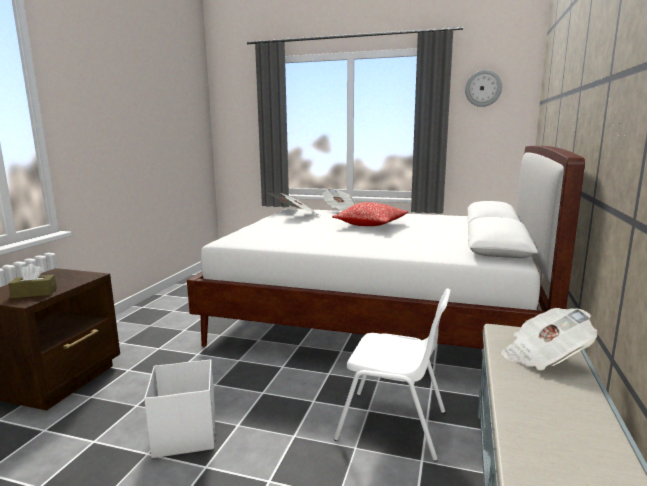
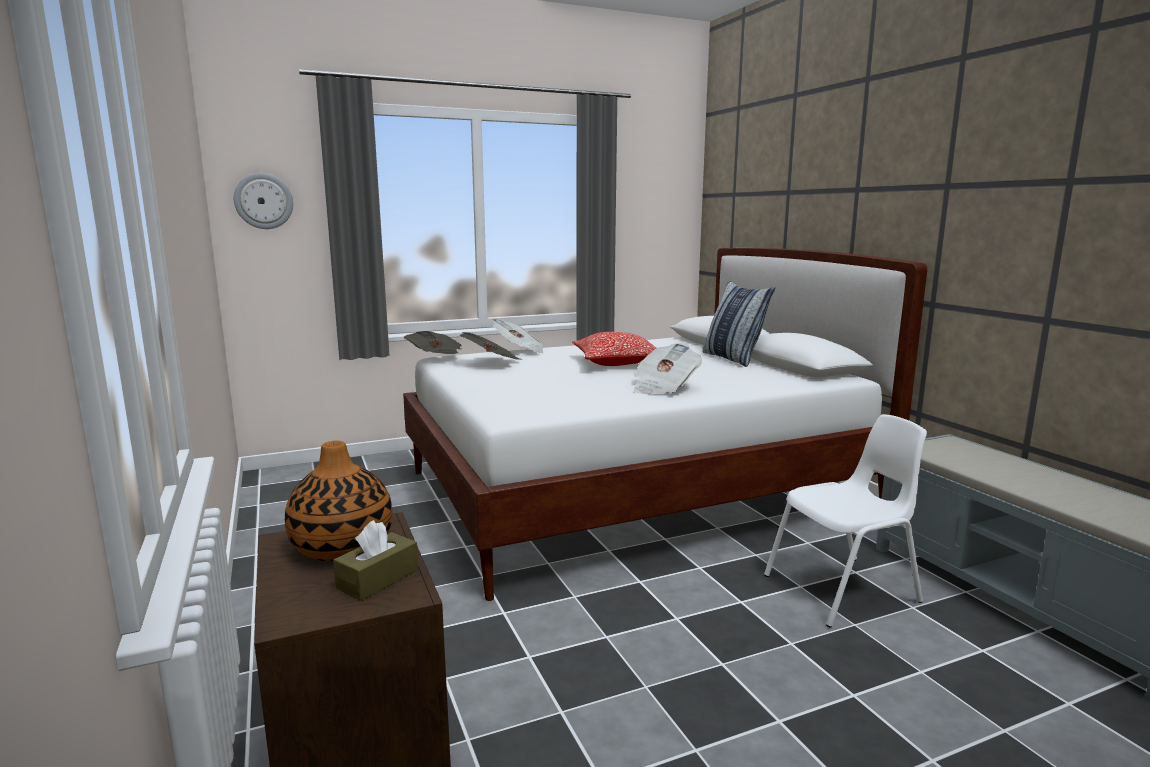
camera: 40 degrees left, 0 degrees up
(59, 279) = (343, 546): none -> vase
(185, 435) = (692, 706): white storage box -> none
(462, 234) = (733, 358): none -> pillow
(483, 88) = (647, 175): wall clock -> wall clock (263, 201)
(544, 357) = (987, 460): newspaper -> newspaper (663, 388)

